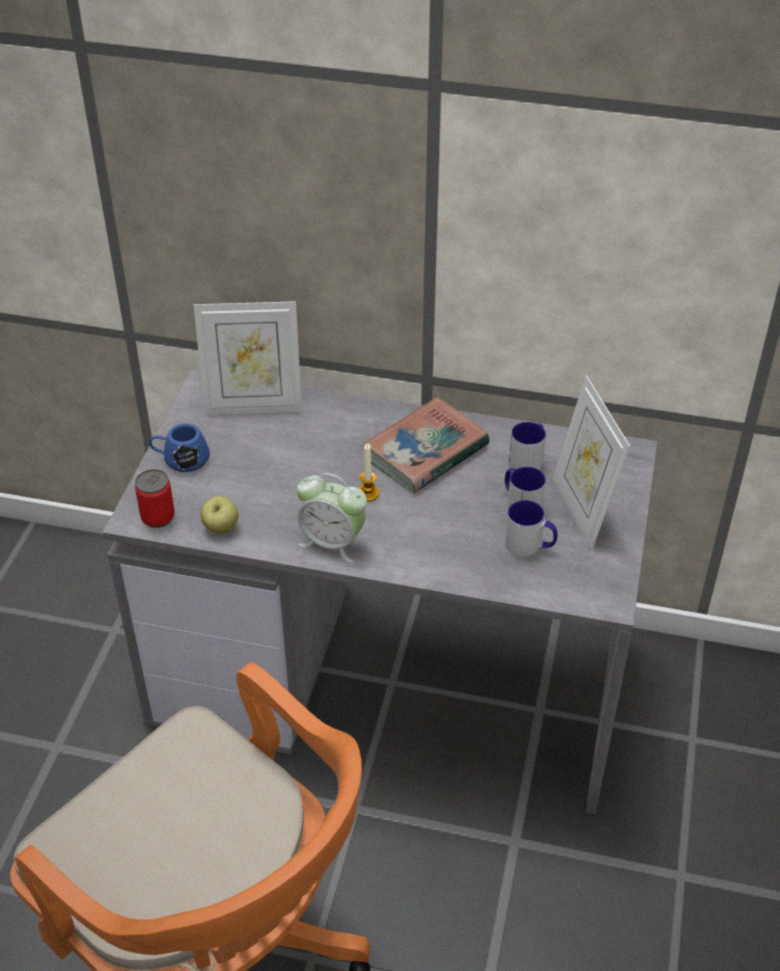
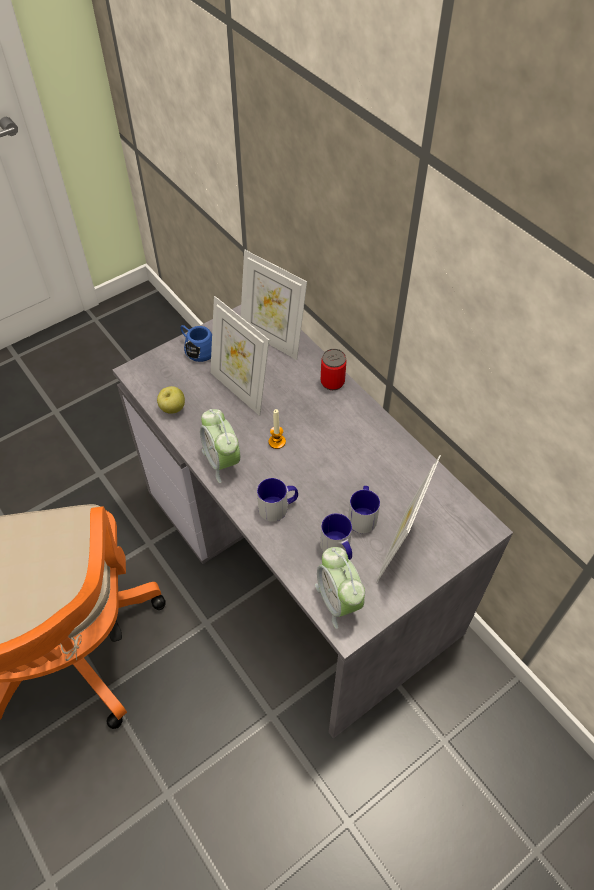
camera: 40 degrees right, 10 degrees up
(158, 517) = (148, 379): can -> can (332, 382)
(274, 469) = (240, 389): none -> picture frame
(425, 451) = (342, 436): book -> none
(528, 460) = (404, 486): mug -> mug (278, 507)
(577, 585) = (338, 601): none -> alarm clock

